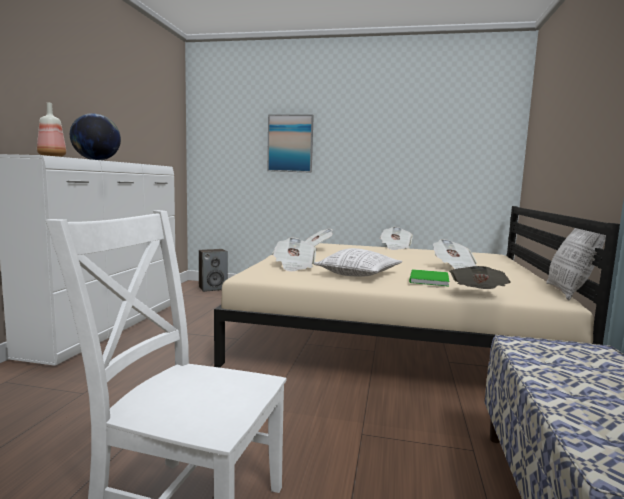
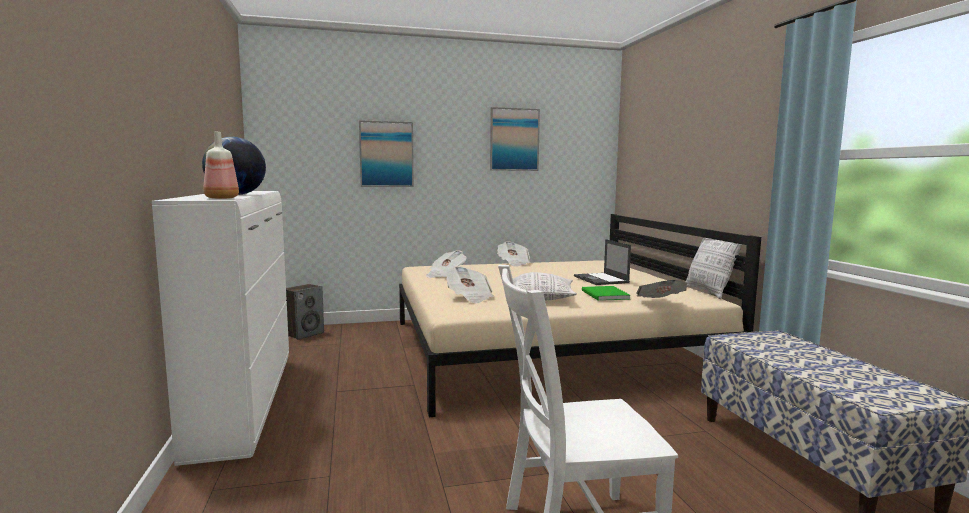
camera: 25 degrees left, 0 degrees up
(409, 129) = (514, 139): none -> picture
(454, 267) = (601, 279): newspaper -> laptop

